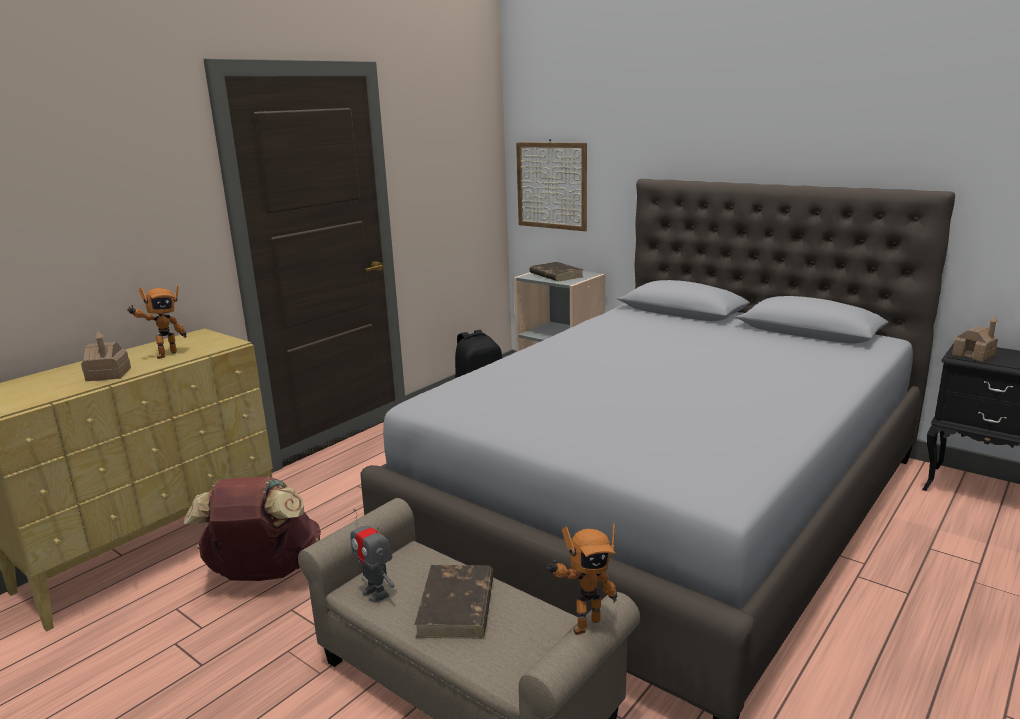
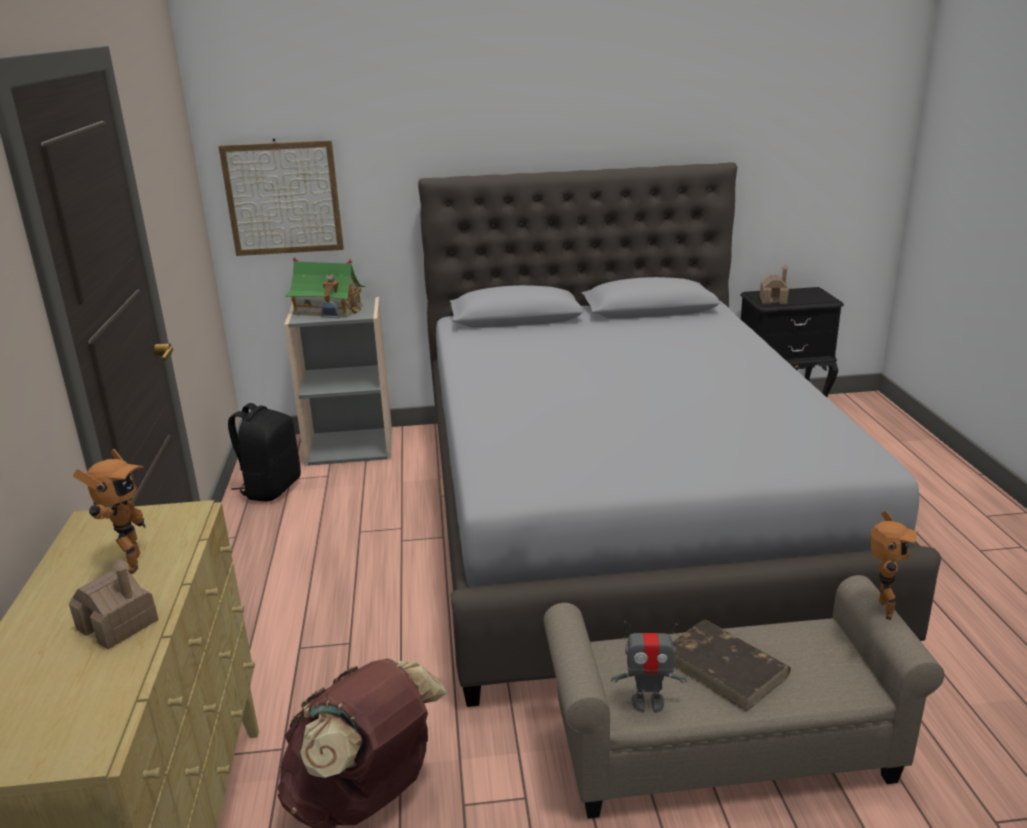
camera: 45 degrees left, 5 degrees up
(555, 275) = (328, 310): brown book -> toy house

